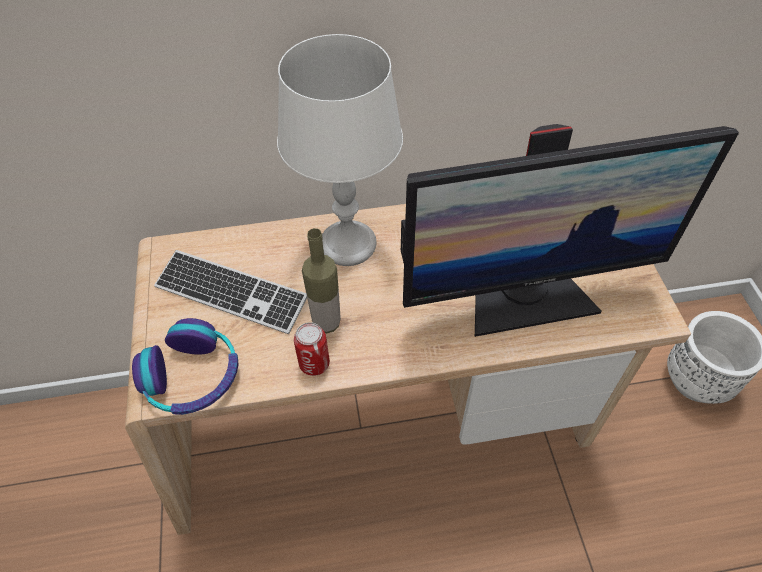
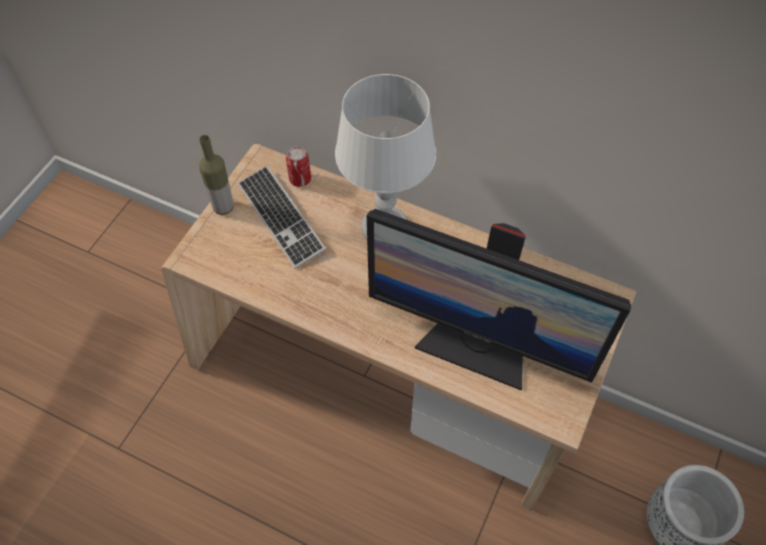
camera: 35 degrees right, 5 degrees up
(192, 376) = (217, 260): headphones -> none
(314, 363) = (295, 299): can -> can (300, 179)
(326, 323) = (325, 276): bottle -> bottle (223, 207)

